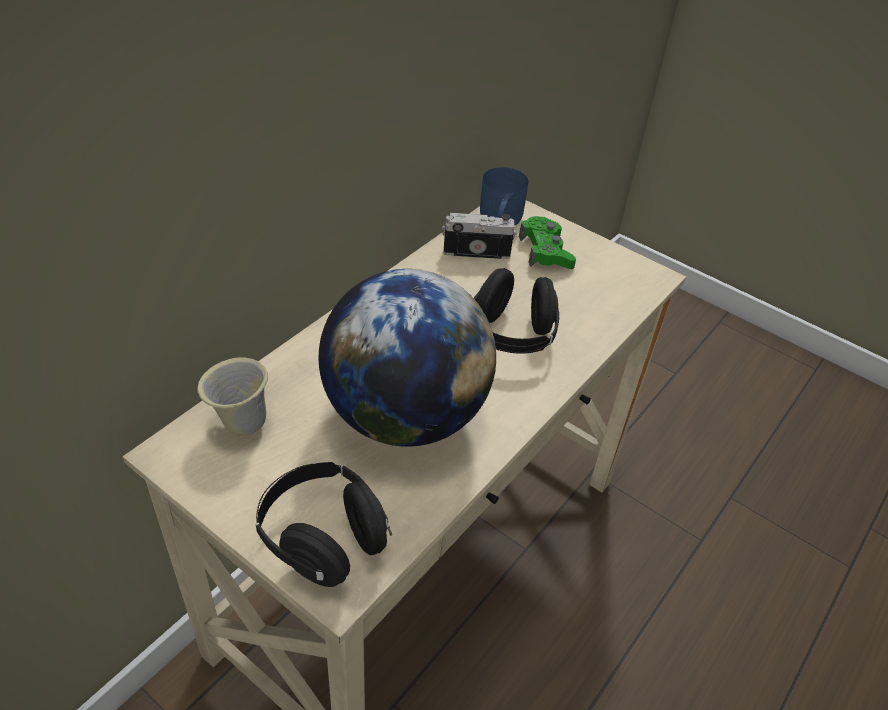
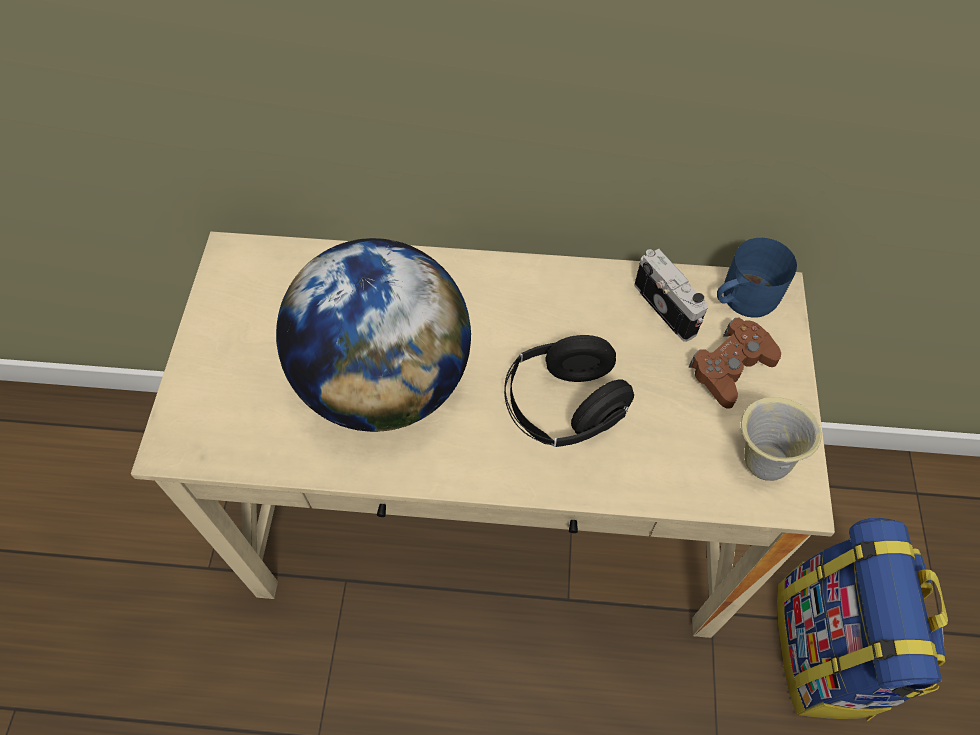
camera: 60 degrees right, 15 degrees up
(240, 424) = (290, 277): beige mug -> beige mug (760, 459)
(323, 539) = (213, 406): black headphones -> none
(545, 251) = (731, 367): green game controller -> brown game controller
(653, 432) = (825, 650): none -> backpack

